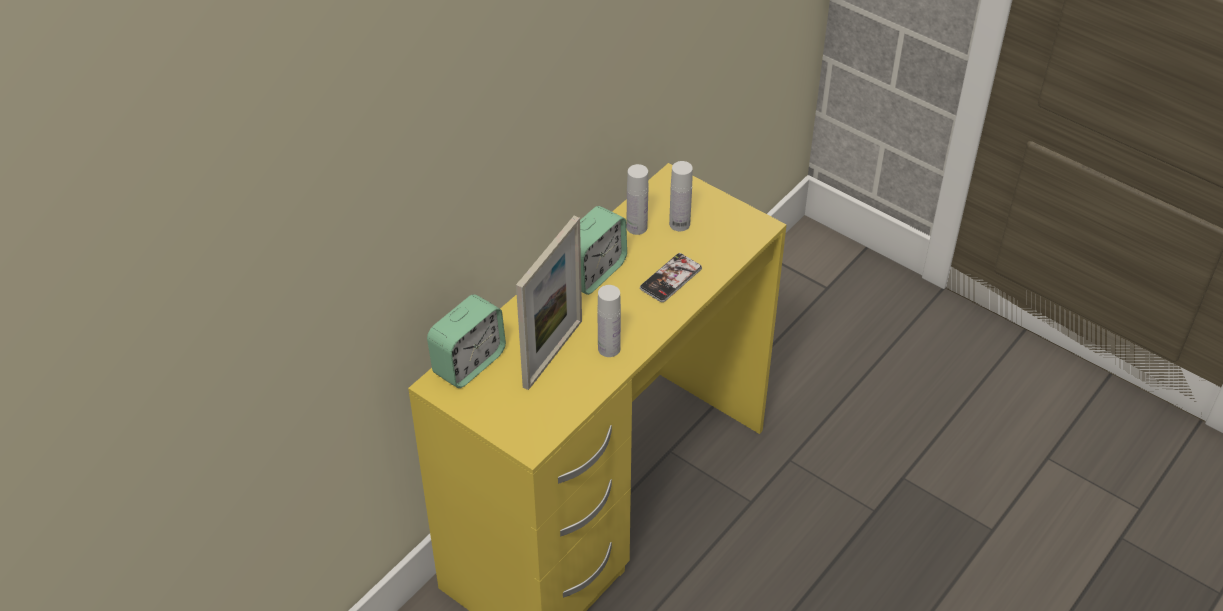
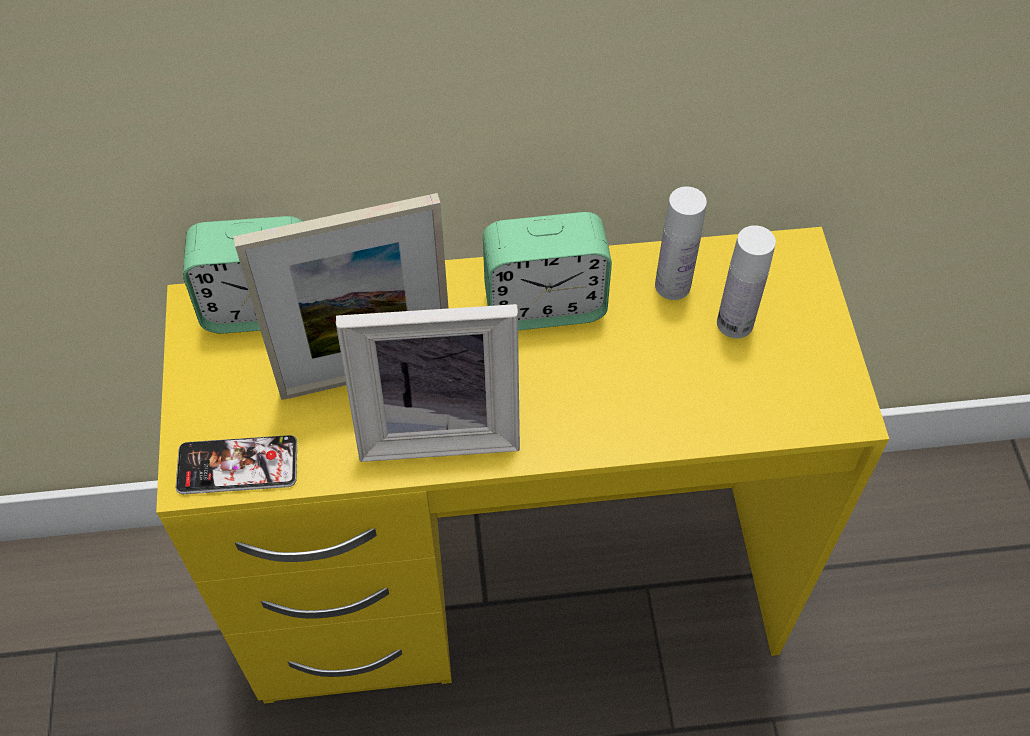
camera: 45 degrees right, 10 degrees up
(609, 348) = (438, 425): white bottle -> picture frame
(671, 278) = (631, 391): phone -> phone (237, 466)

